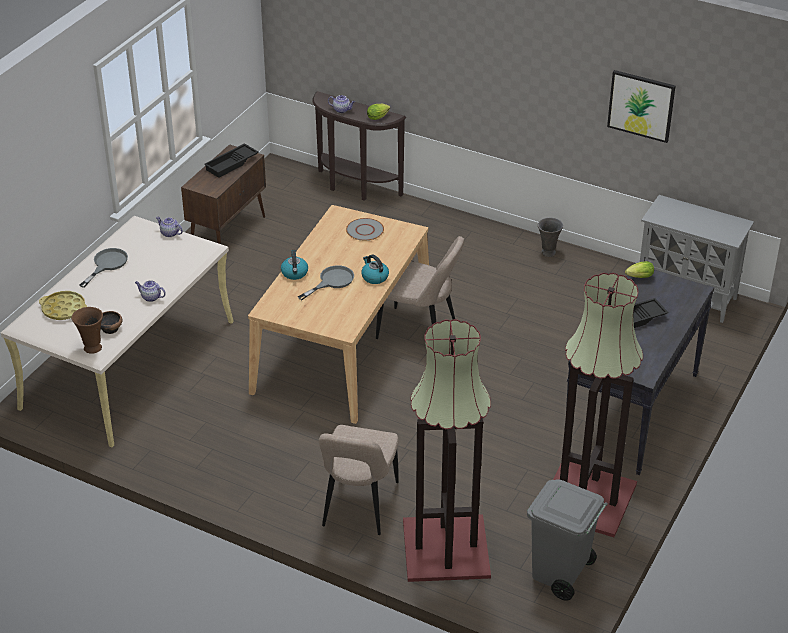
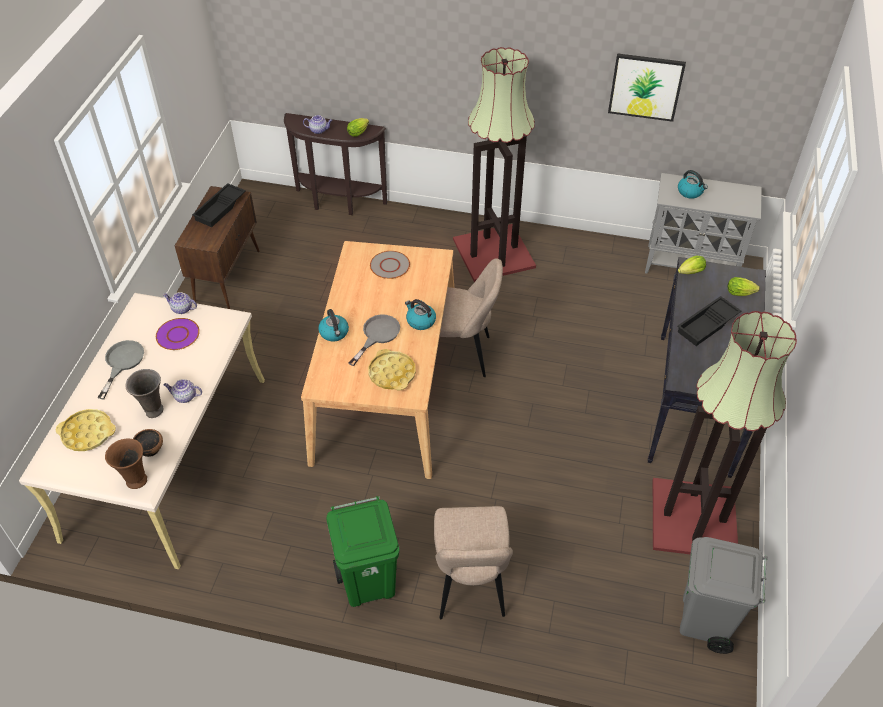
camera: 15 degrees left, 10 degrees up
(159, 252) = (178, 335): none -> purple plate
(270, 488) = (369, 582): none -> green trash can
(333, 311) = (392, 373): none -> yellow tray
(444, 548) = (576, 616): floor lamp -> floor lamp (492, 253)
(548, 253) = (547, 241): grey vase -> grey vase (153, 411)
(679, 215) = (690, 192): none -> kettle
(679, 301) = (741, 293): none -> lettuce

